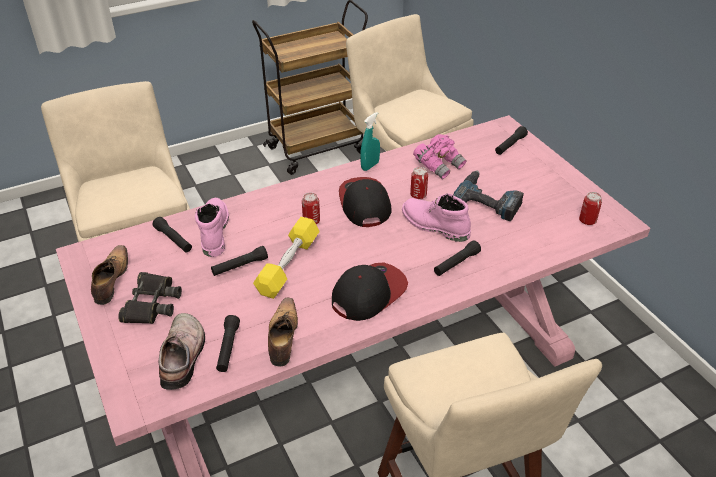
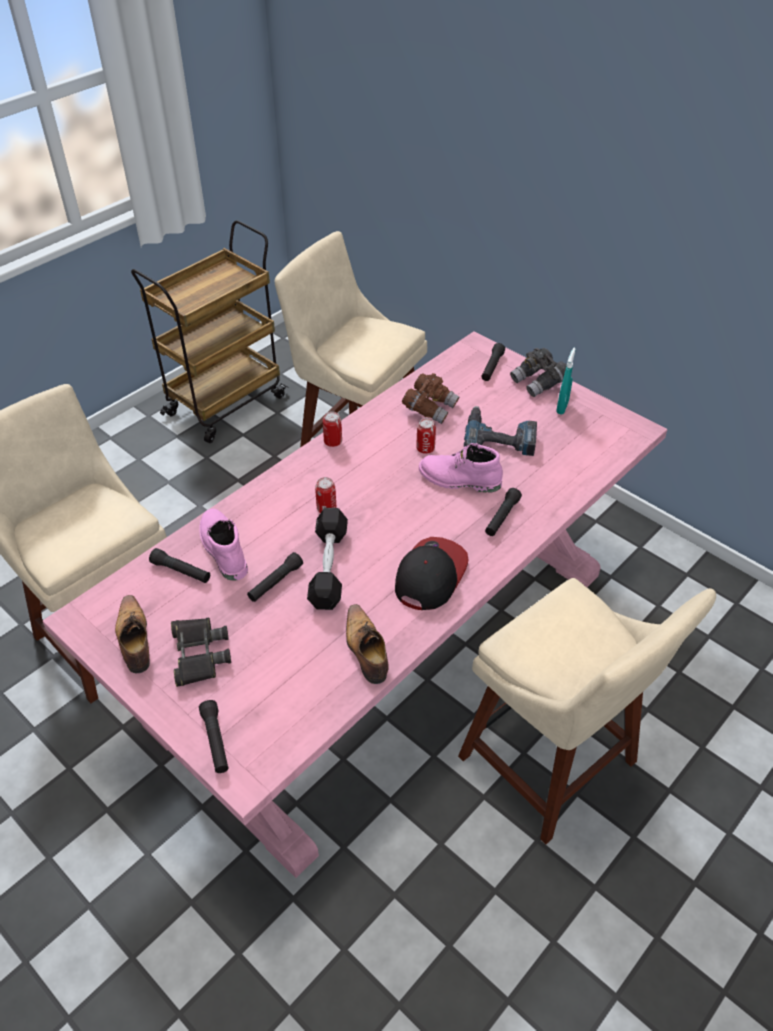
camera: 20 degrees left, 5 degrees up
(184, 355) = (270, 702): shoe -> none
(228, 348) = (314, 680): black flashlight -> black flashlight (215, 741)
(288, 265) = (328, 567): yellow dumbbell -> black dumbbell
(364, 204) = (373, 473): cap -> none
(370, 166) = (356, 426): turquoise spray bottle -> turquoise spray bottle (562, 407)
(439, 165) = (430, 408): pink binoculars -> brown binoculars
(546, 165) = (538, 382): none -> grey binoculars
(587, 221) = (606, 436): can -> can (333, 442)

